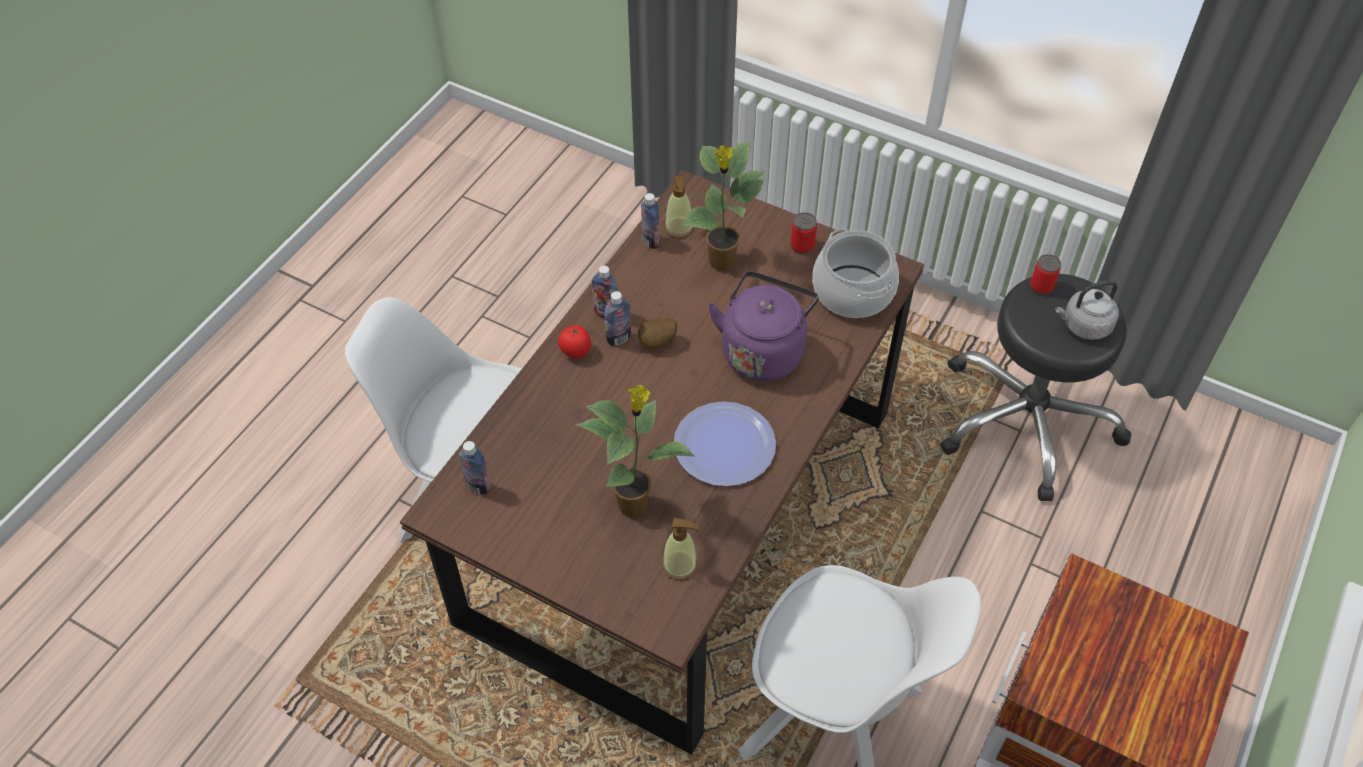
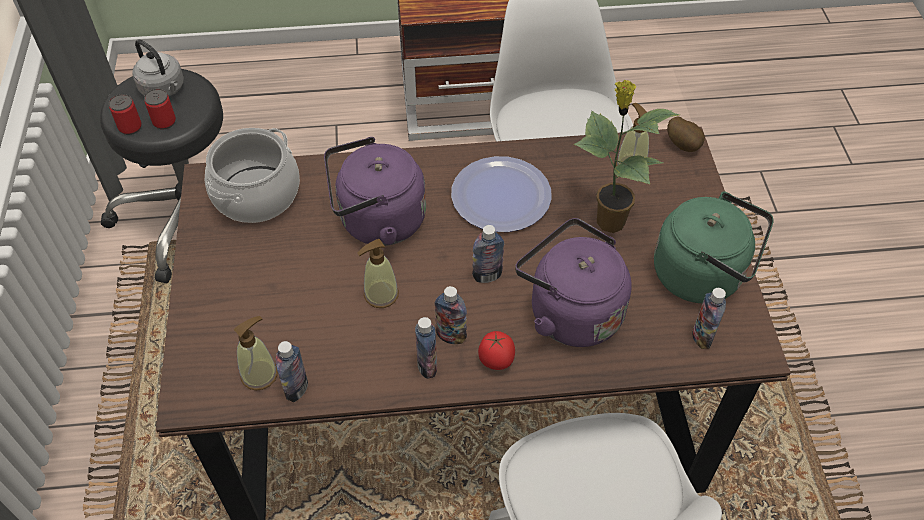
camera: 125 degrees left, 0 degrees up
(526, 530) = (703, 275): none -> green kettle
(574, 419) = (570, 311): none -> purple kettle
(652, 389) = (487, 275): none -> bottle
(658, 344) = (432, 301): potato -> potato (683, 145)
(689, 318) = (381, 294): none -> soap dispenser
(721, 263) = (287, 309): potted plant -> none
(802, 246) = (218, 258): can -> can (164, 122)

